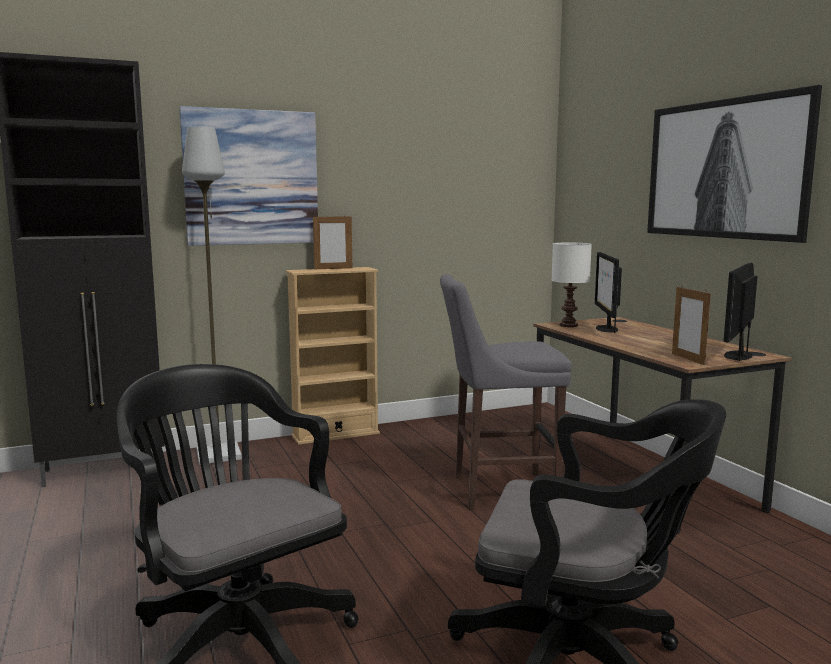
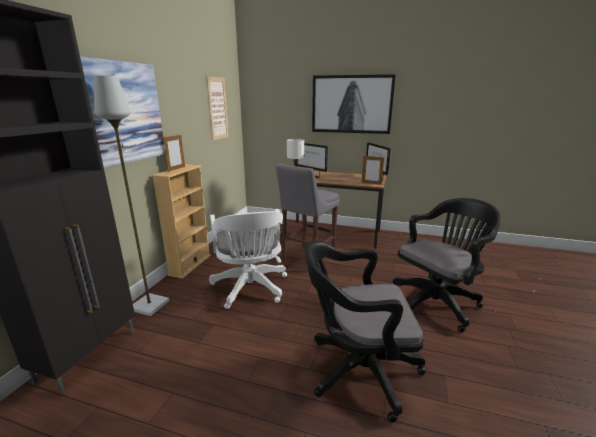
camera: 50 degrees left, 10 degrees up
(337, 489) = (251, 289): none -> white office chair
(474, 182) = (217, 108): none -> picture

